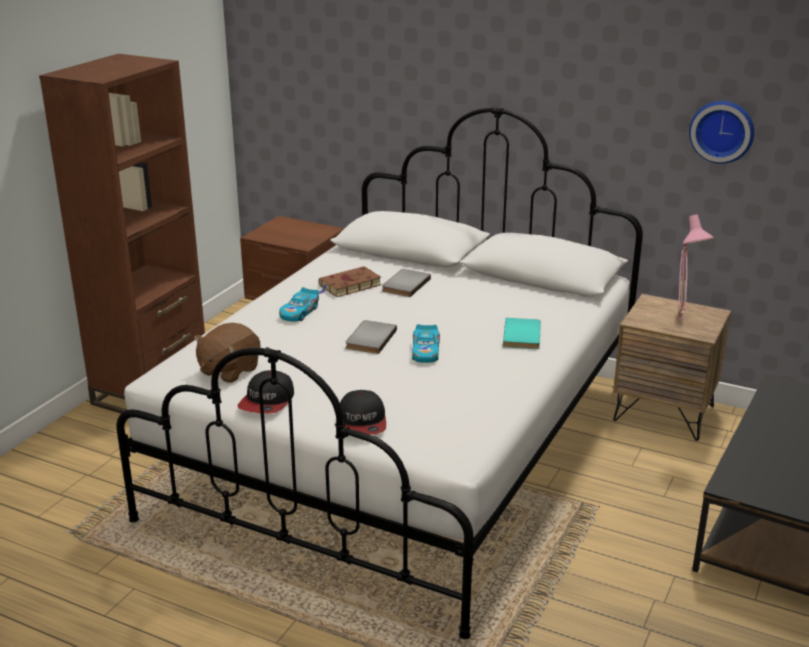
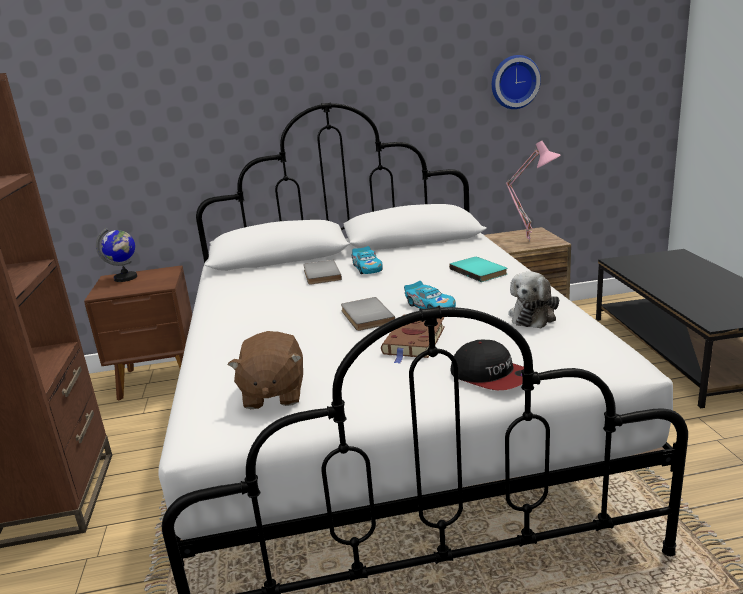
camera: 35 degrees left, 5 degrees down
(267, 401) = (367, 401): cap -> none
(290, 225) = (126, 278): none -> globe
(299, 312) = (260, 323): toy car -> toy car (367, 268)
(348, 286) = (272, 291): brown book -> brown book (414, 342)
(478, 394) = (533, 316): none -> plush toy

